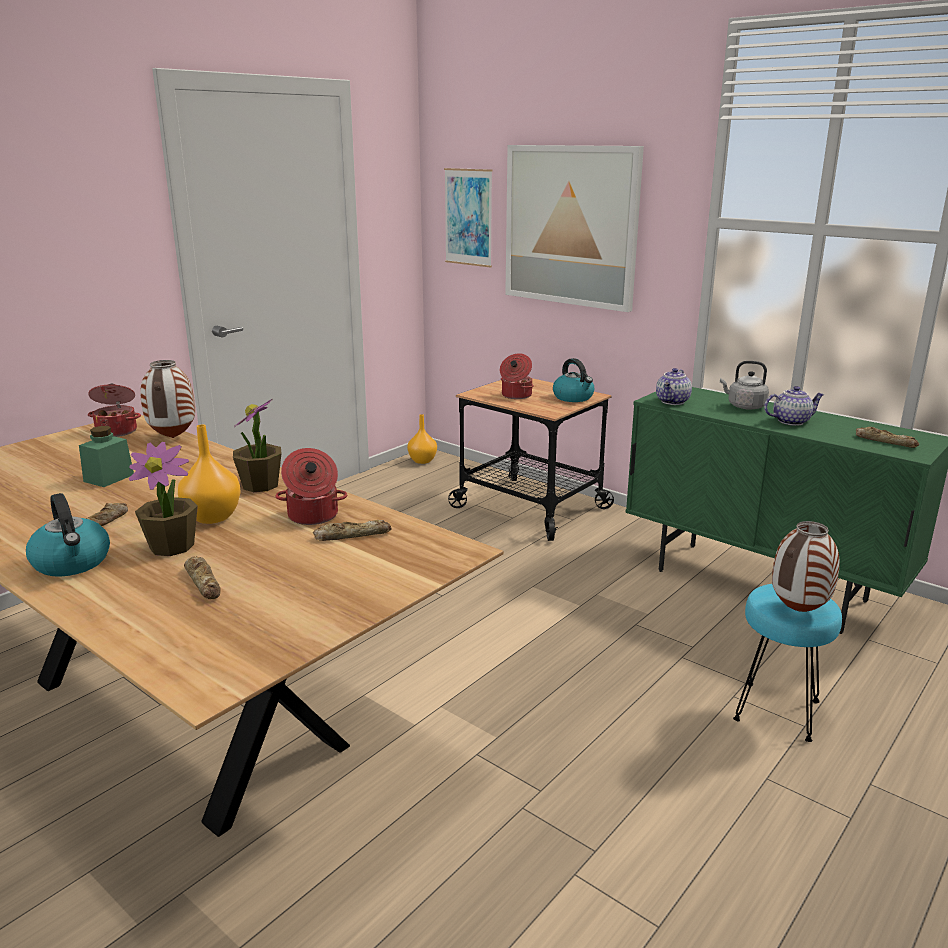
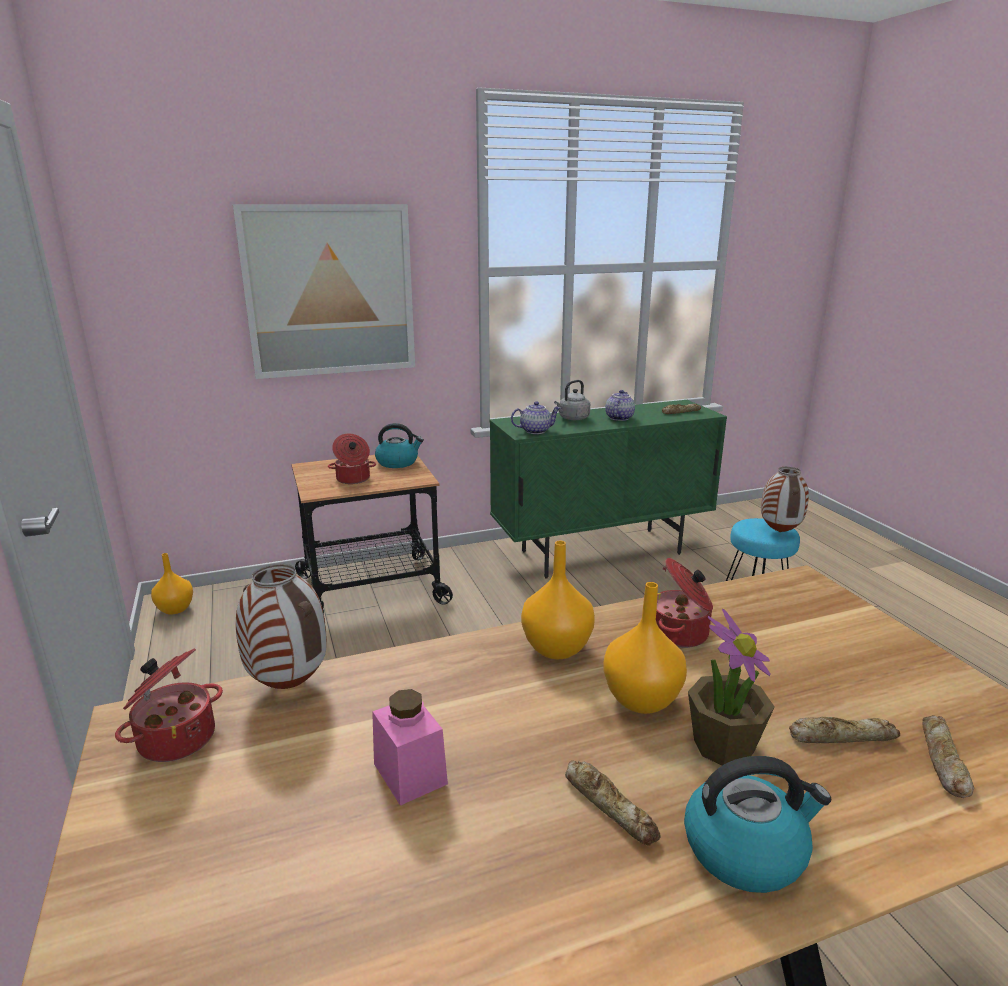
camera: 60 degrees left, 0 degrees up
(109, 478) = (410, 773): green jar -> pink jar
(260, 485) = (558, 648): potted plant -> orange vase
(352, 535) = (743, 622): bread -> bread (942, 760)
(468, 217) = (173, 296): picture -> none
(673, 402) = (535, 431): teapot -> teapot turned 75 degrees counterclockwise

